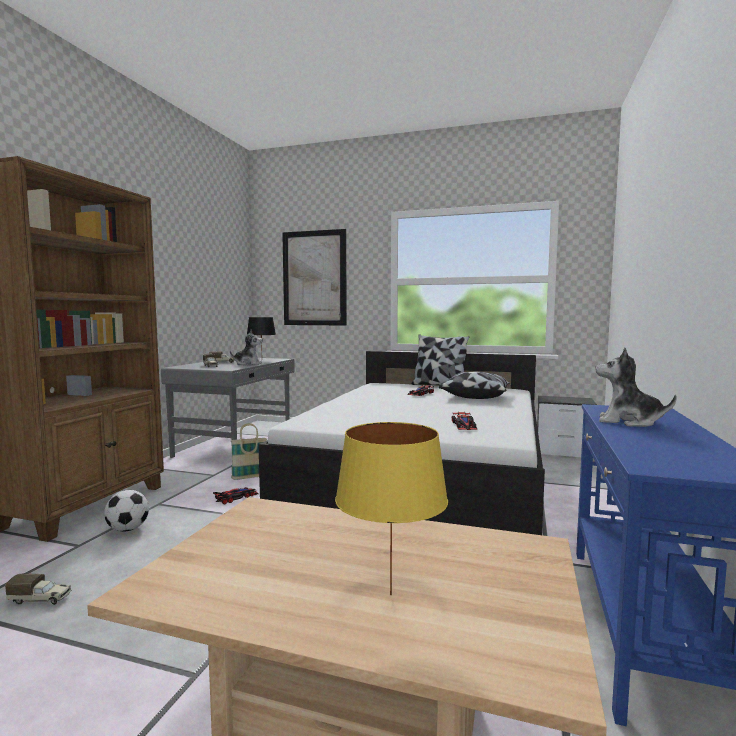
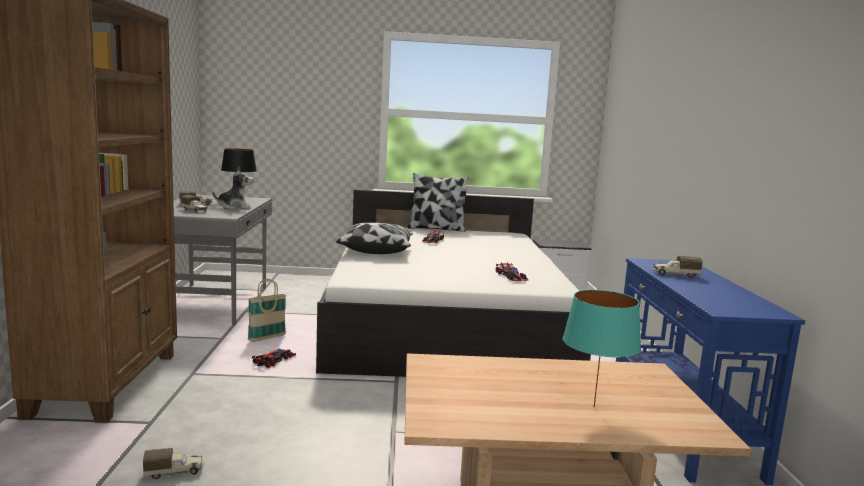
camera: 20 degrees left, 5 degrees up
(128, 529) = (188, 401): football -> none
(314, 278) = (286, 100): picture -> none
(390, 595) = (594, 407): yellow table lamp -> turquoise table lamp
(475, 396) = (486, 243): pillow -> pillow (376, 250)
(628, 422) = (675, 274): plush toy -> toy truck

